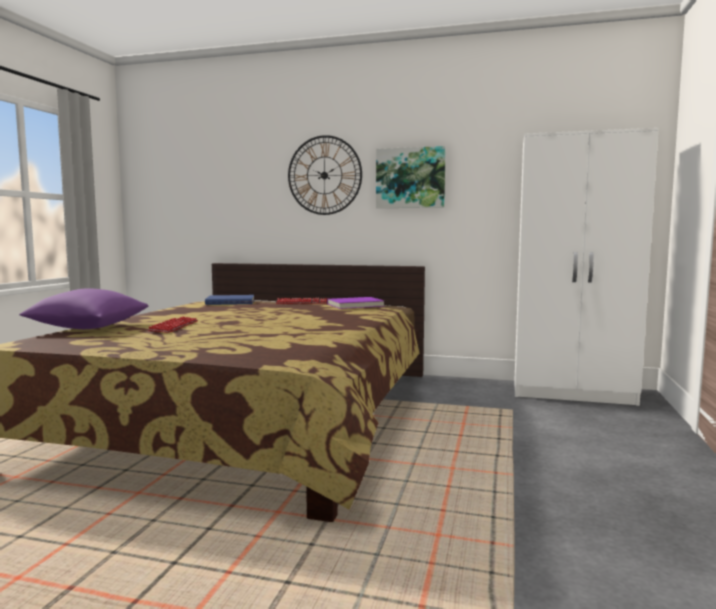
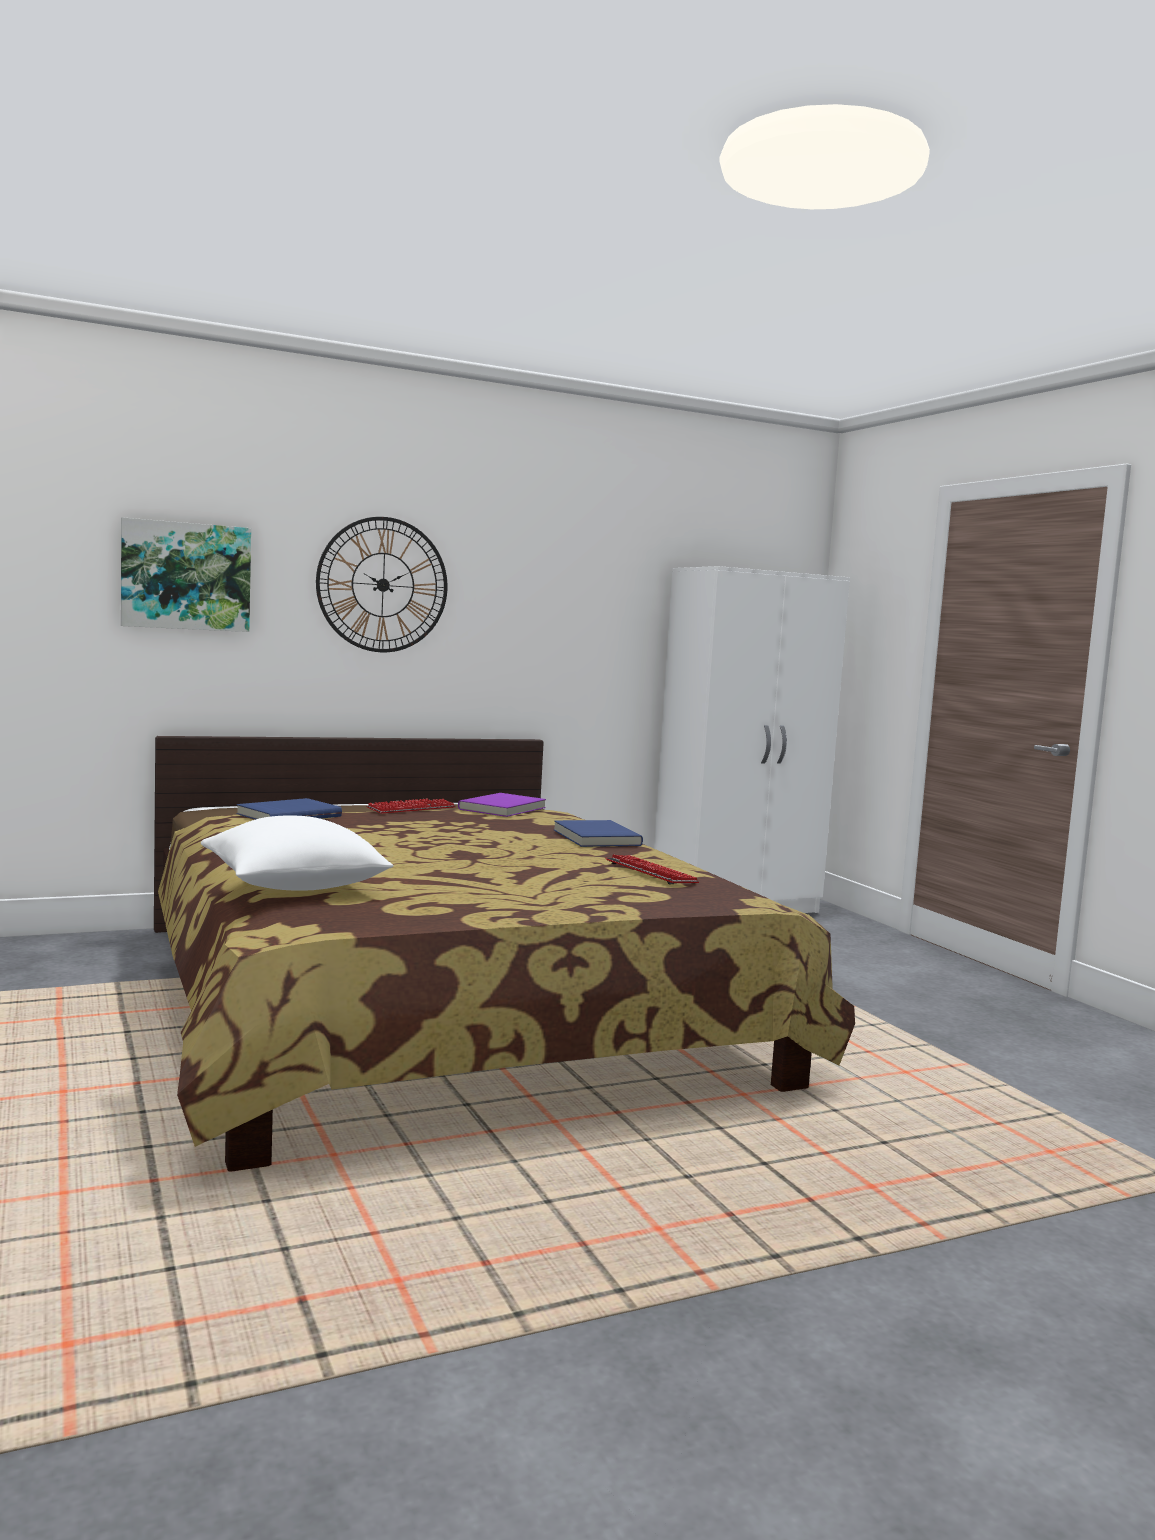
camera: 40 degrees left, 0 degrees up
(88, 328) = (294, 887): purple pillow -> white pillow
(174, 326) = (423, 870): keyboard -> keyboard (650, 872)
(345, 321) = (594, 837): none -> blue book
(410, 178) = (521, 602): picture -> picture (186, 576)

